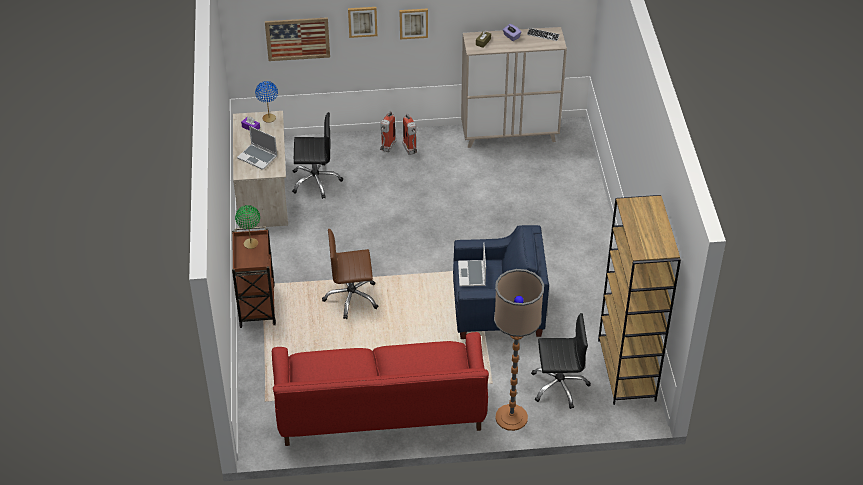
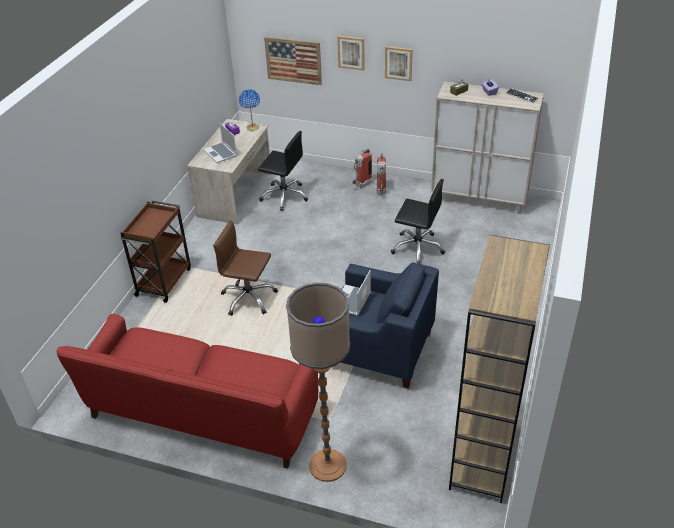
camera: 25 degrees right, 5 degrees down
(250, 244) = (156, 216): green table lamp -> none
(559, 385) = (399, 447): black office chair -> black office chair (417, 248)

